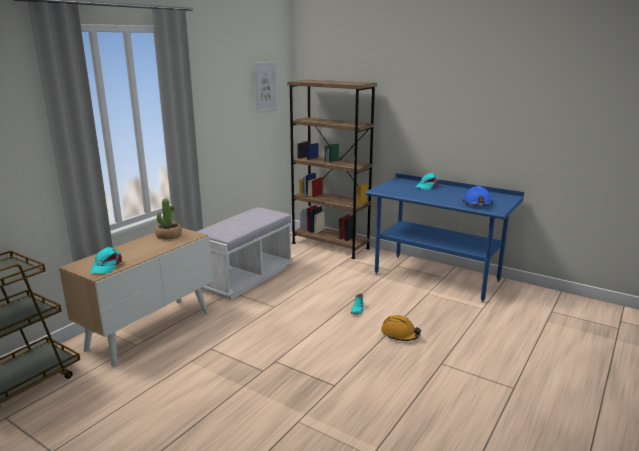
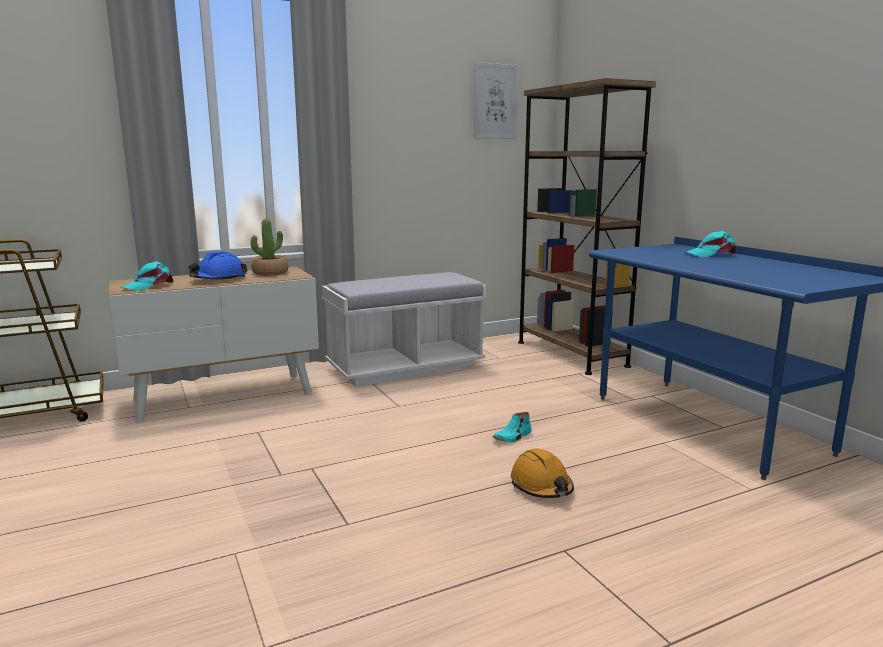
camera: 30 degrees right, 5 degrees down
(477, 204) = (770, 277): blue hard hat -> blue hard hat (219, 279)

